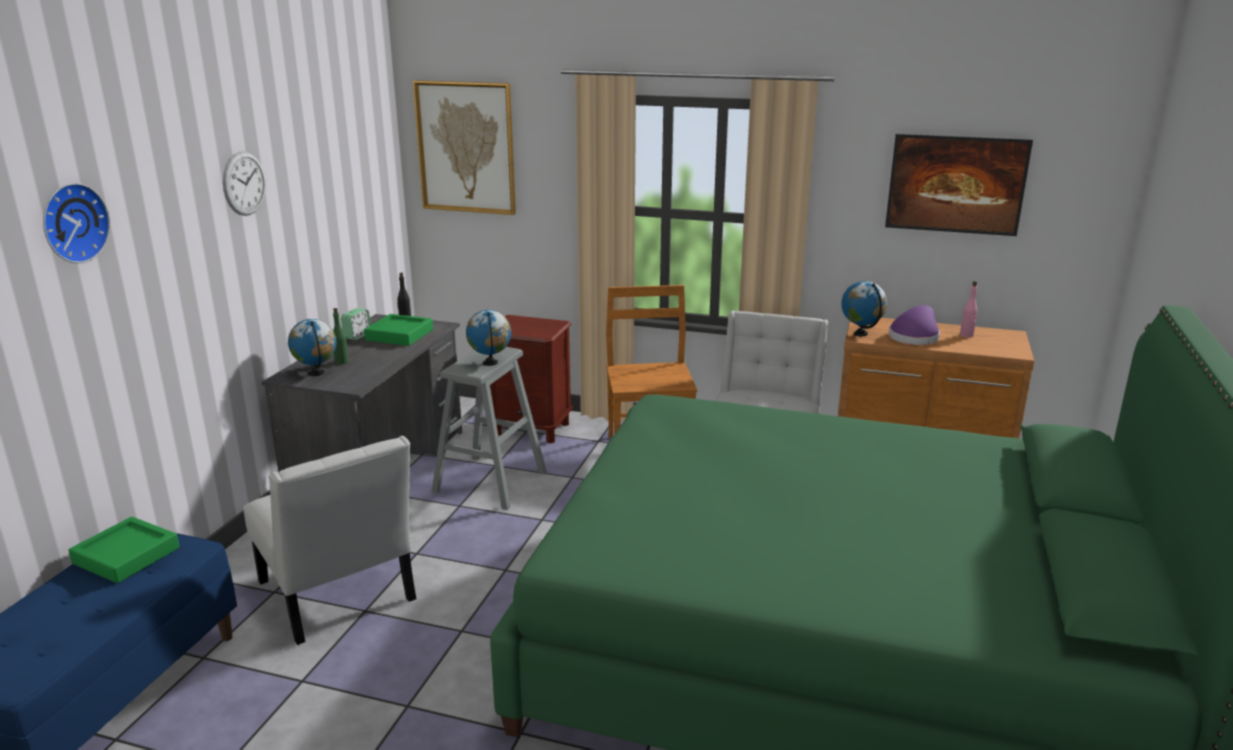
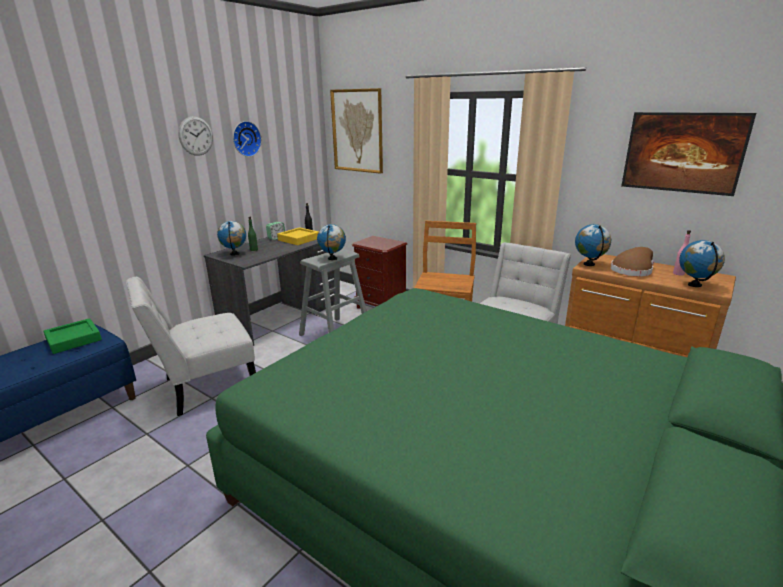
camera: 20 degrees right, 0 degrees up
(72, 223) = (55, 140): wall clock -> wall clock (245, 139)
(339, 596) = (205, 386): white chair -> white chair turned 75 degrees clockwise
(399, 335) = (299, 239): green tray -> yellow tray
(914, 337) = (632, 270): purple hat -> brown hat
(991, 349) = (695, 285): none -> globe

